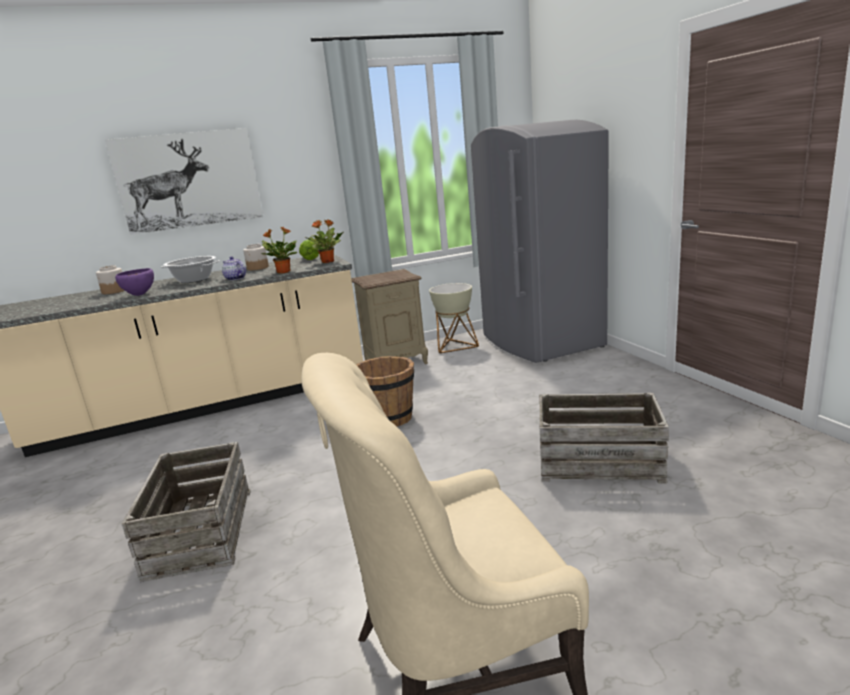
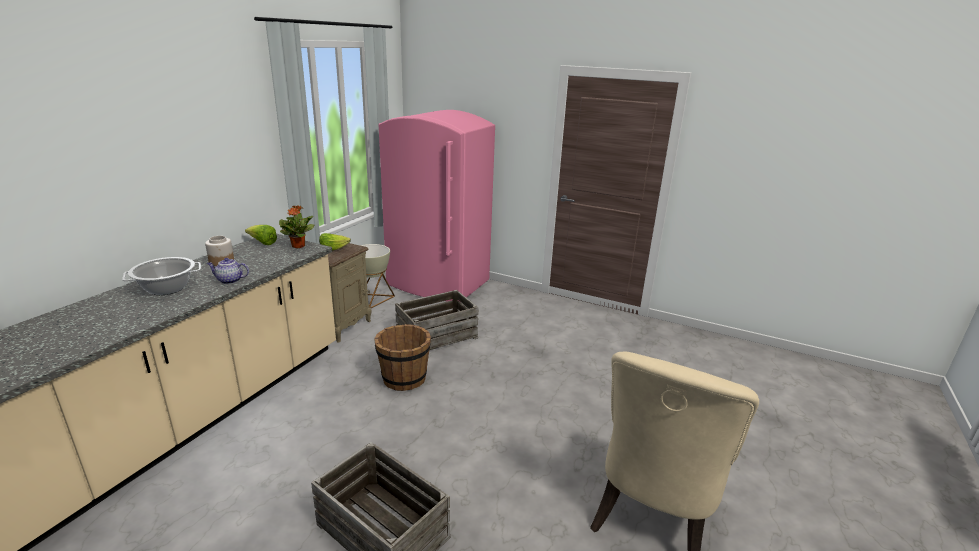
camera: 45 degrees left, 5 degrees up
(114, 291) = (66, 322): jar -> none
(139, 295) = (137, 322): purple bowl -> none
(189, 180) = (125, 170): picture -> none
(283, 272) = (274, 265): potted plant -> none
(386, 276) = (333, 250): none -> lettuce
(540, 342) = (438, 284): grey fridge -> pink fridge
(599, 460) = (578, 366): crate -> crate (436, 335)

